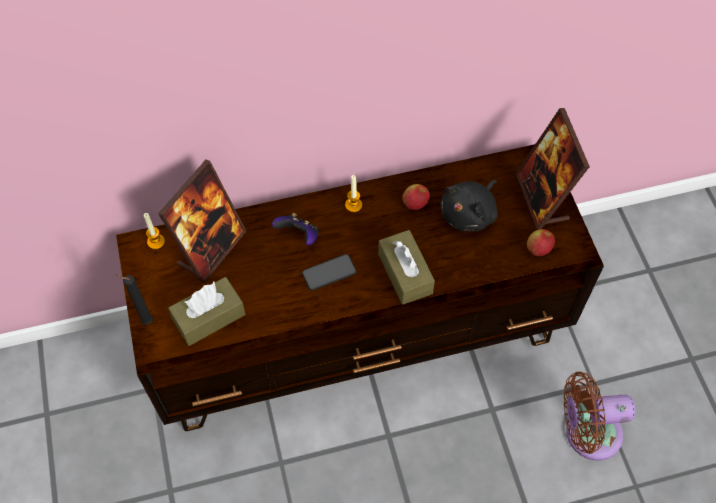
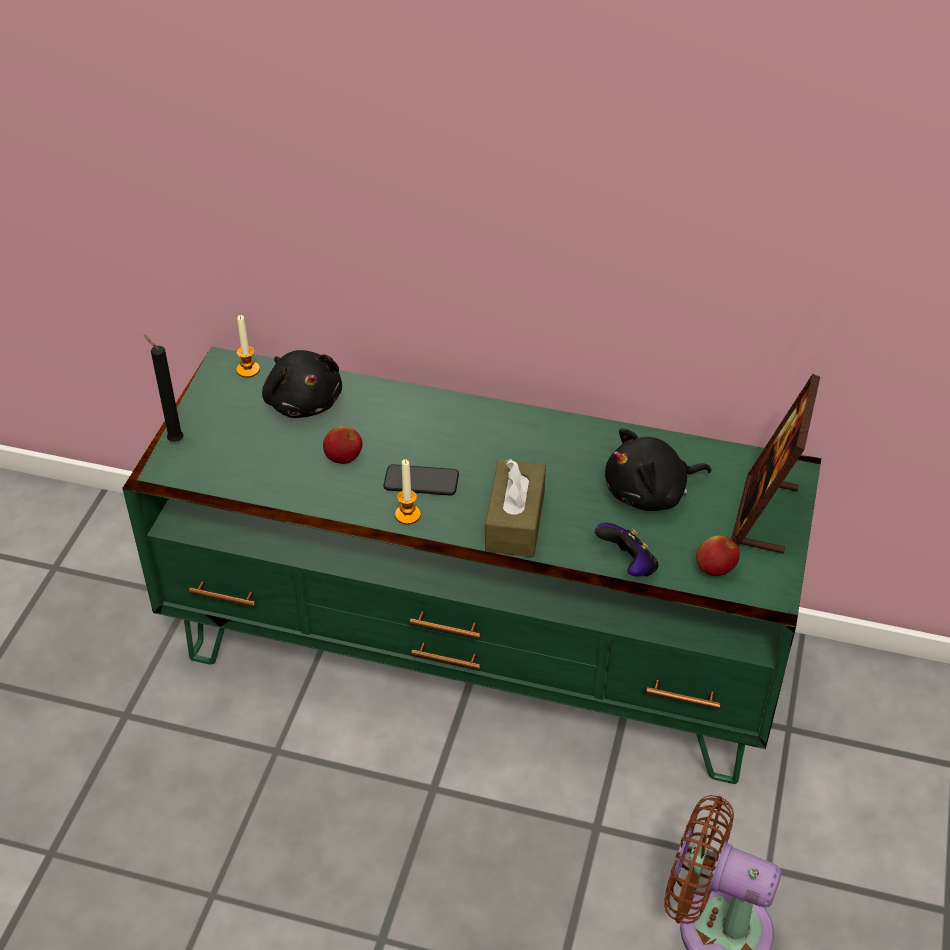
camera: 30 degrees right, 15 degrees down
(209, 317) = (246, 466): brown tissue box -> none
(211, 249) = (303, 401): picture frame -> black plush toy
(299, 236) = (415, 430): game controller -> game controller (628, 565)
(353, 205) = (507, 425): candle -> candle (407, 515)
(359, 336) = (476, 656): brown tv stand -> green tv stand
(415, 204) = (586, 455): apple -> apple (343, 458)

